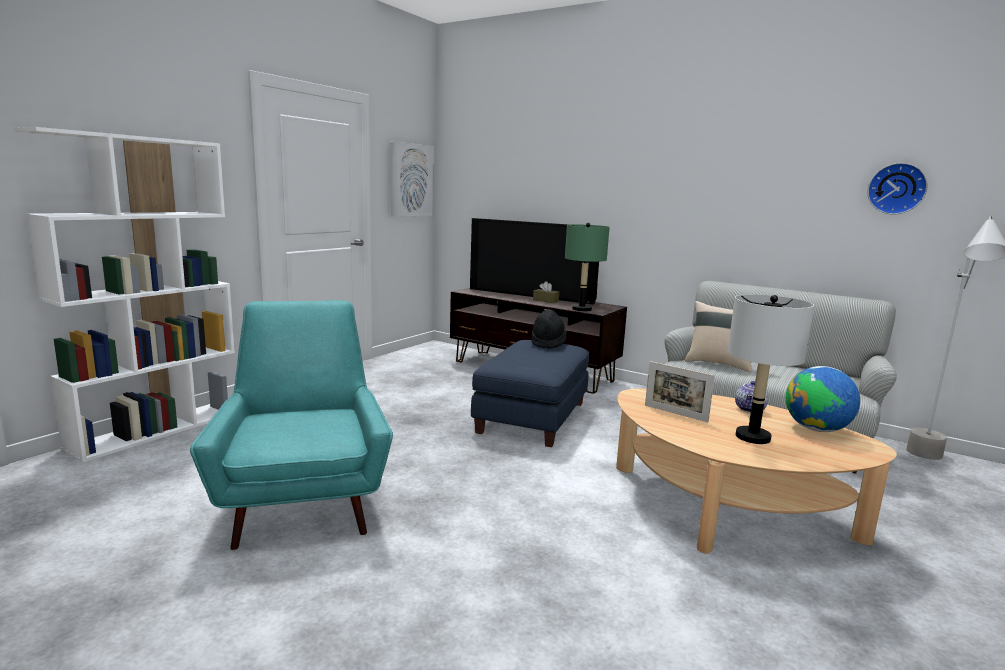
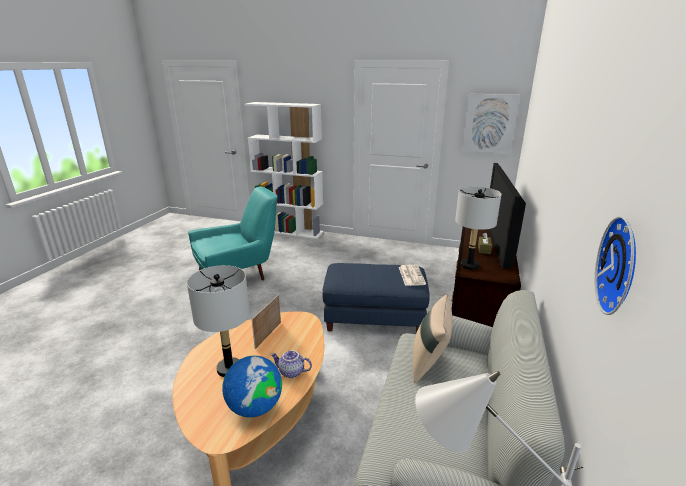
camera: 75 degrees right, 10 degrees up
(548, 343) = (411, 275): black hat -> newspaper
(582, 309) = (469, 266): green table lamp -> grey table lamp

